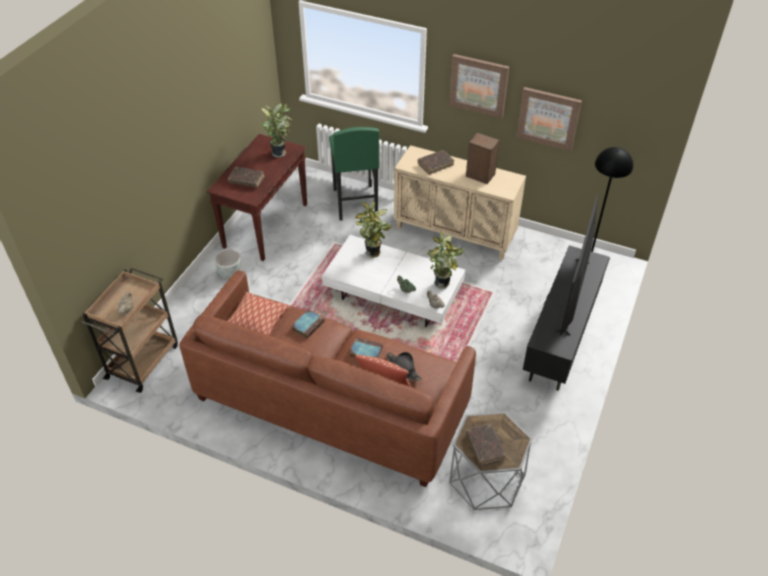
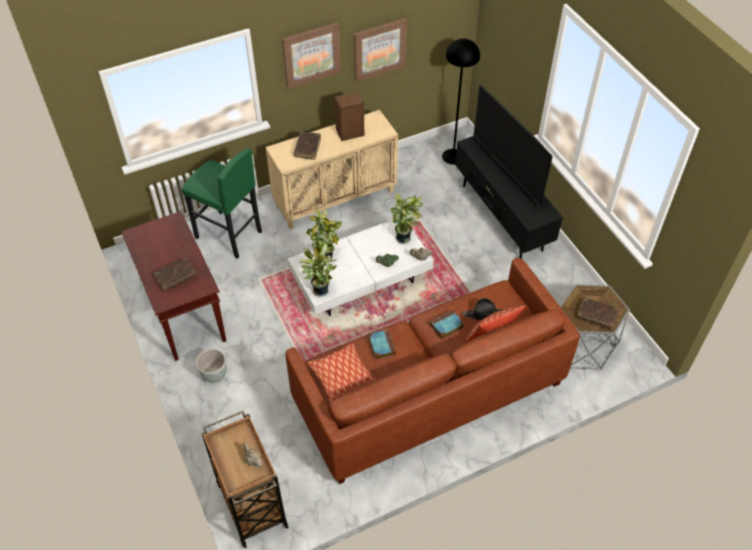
camera: 50 degrees left, 5 degrees up
(280, 152) = (166, 232): potted plant -> potted plant (320, 289)

